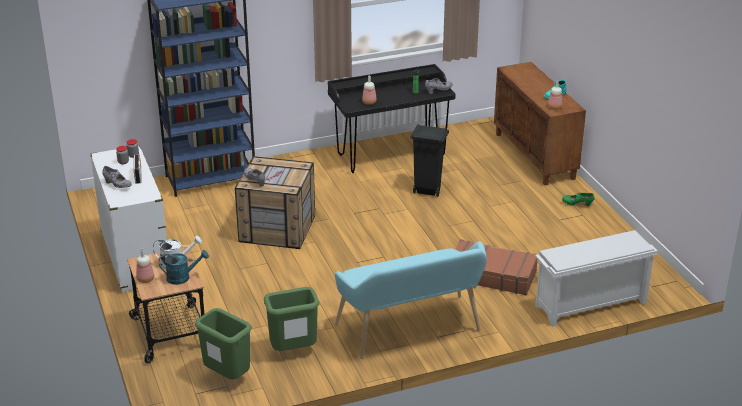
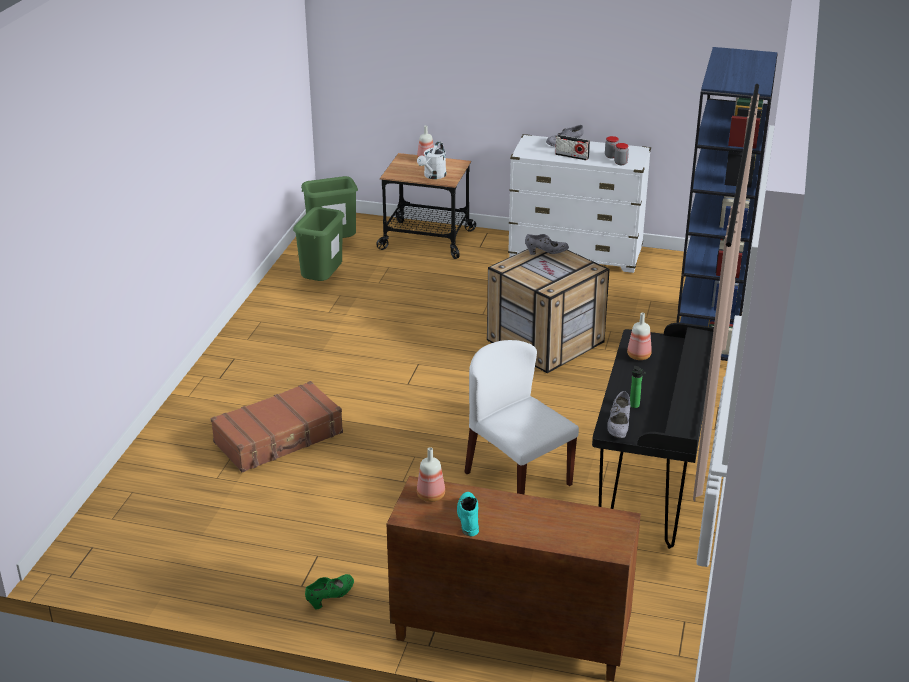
camera: 125 degrees right, 0 degrees up
(182, 277) = (406, 173): turquoise watering can -> none
(412, 331) = (262, 348): turquoise bench -> none
(427, 190) = (517, 478): black trash can -> white chair
(590, 305) = (135, 477): white shoe rack -> none

